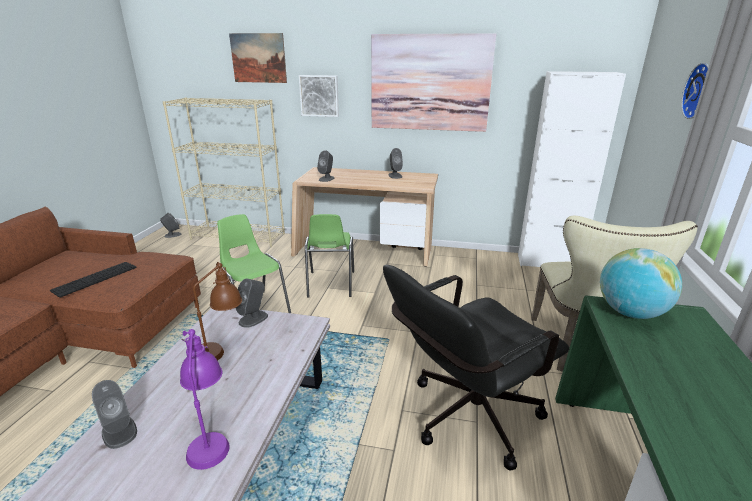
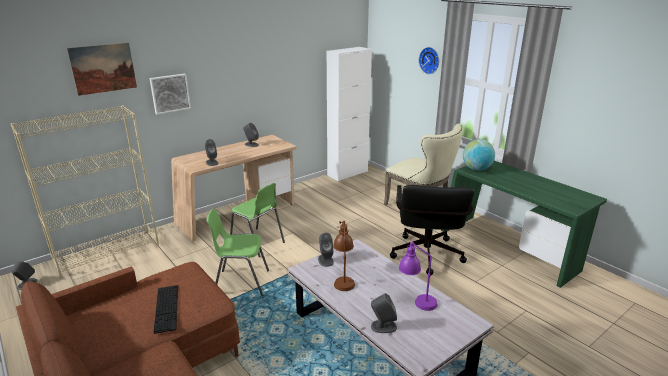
camera: 50 degrees left, 0 degrees up
(430, 83) = (257, 68): picture -> none

